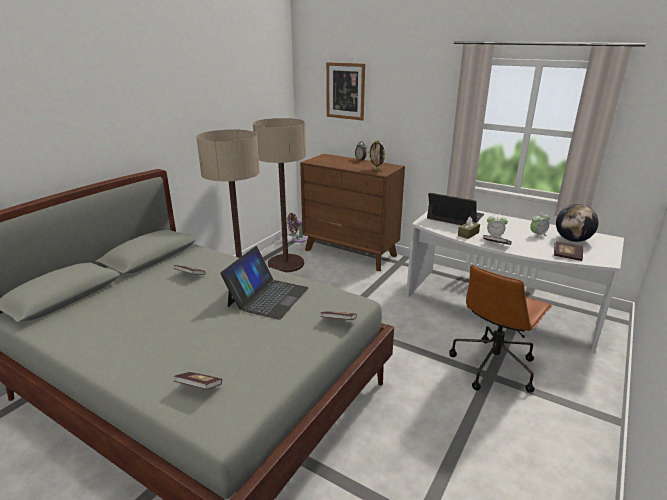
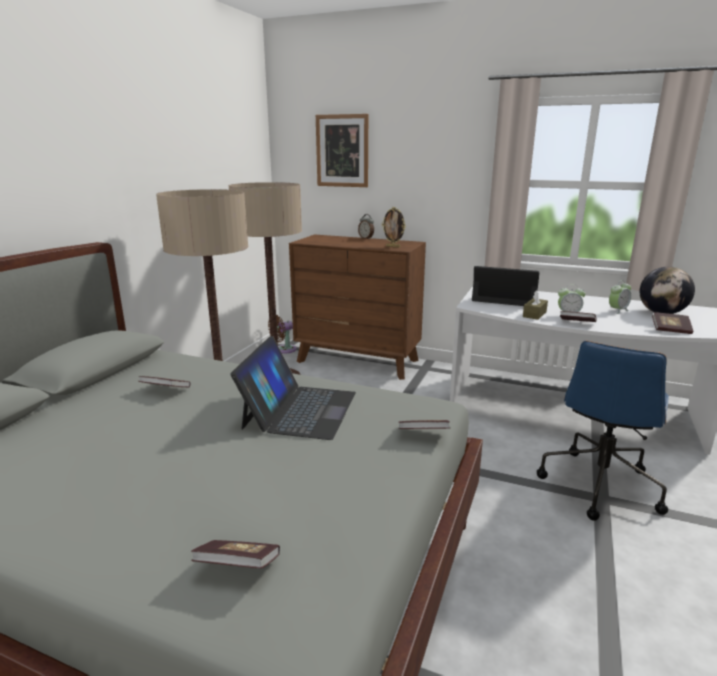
camera: 10 degrees left, 5 degrees down
(493, 365) = (599, 484): brown office chair -> blue office chair

